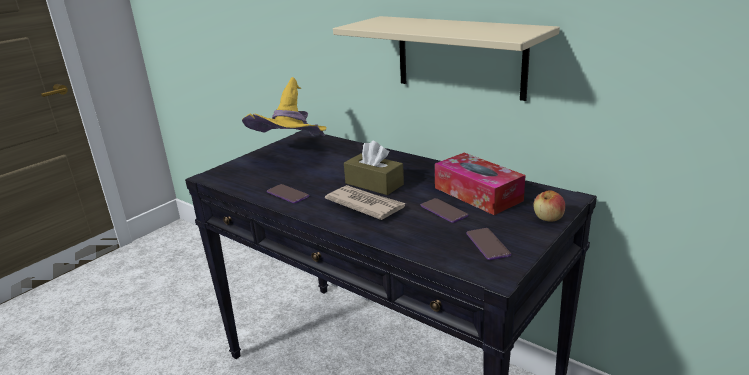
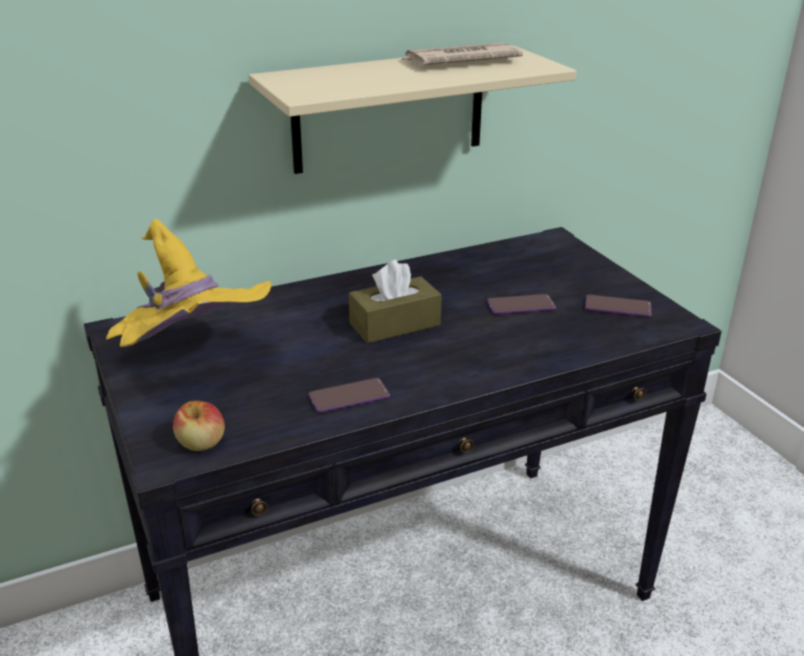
camera: 65 degrees left, 5 degrees up
(365, 205) = (451, 347): newspaper -> newspaper (459, 60)
(477, 194) = (498, 275): tissue box -> none
(548, 218) = (588, 262): apple -> apple (201, 443)

